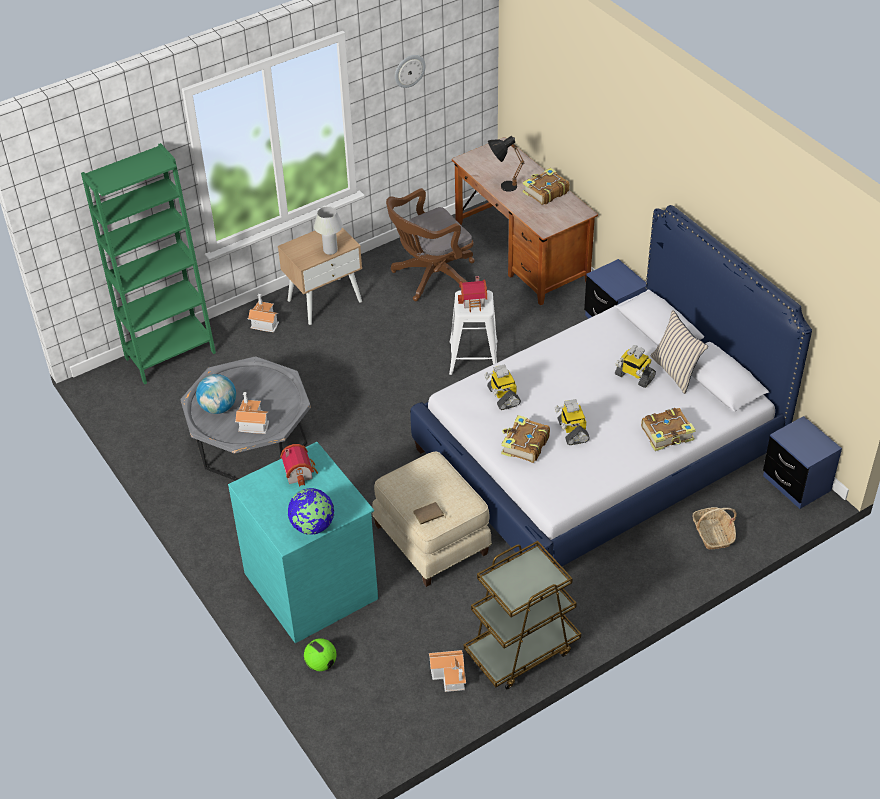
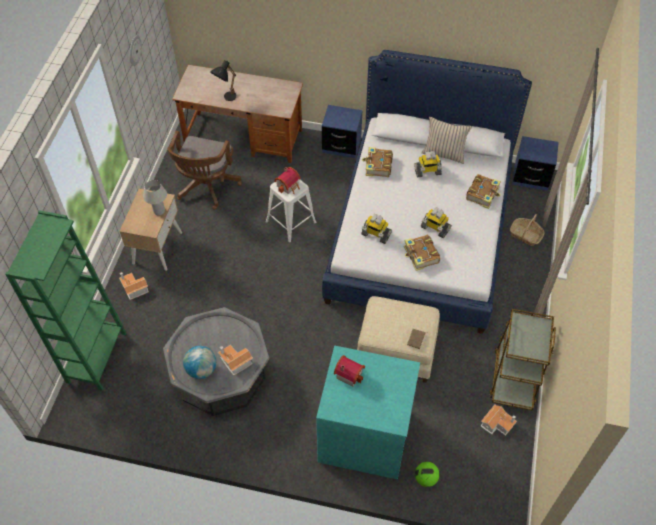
camera: 45 degrees left, 10 degrees up
(312, 526) = (400, 402): globe -> none
(545, 192) = (256, 87): book -> book (378, 166)

